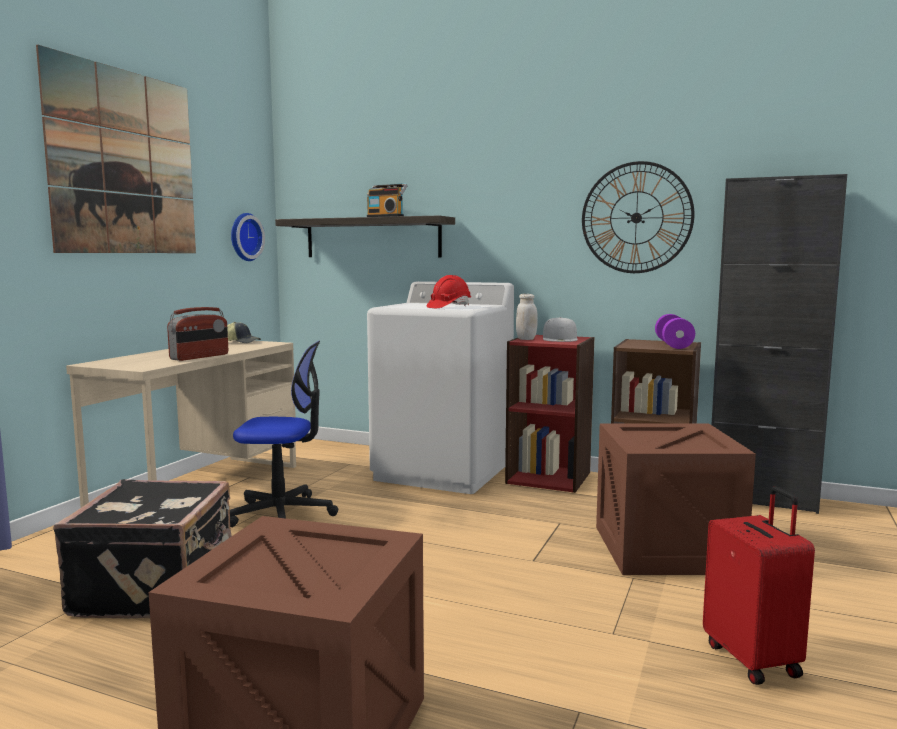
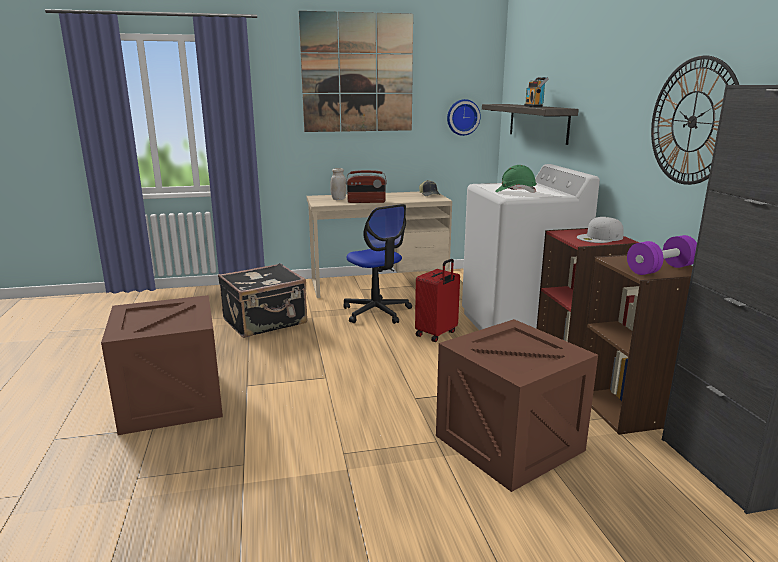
camera: 55 degrees right, 10 degrees up
(449, 307) = (515, 192): red hard hat -> green hard hat
(526, 339) = (569, 231): white jar -> white jar (338, 199)
(753, 659) = (362, 518): red suitcase -> red suitcase (437, 334)

